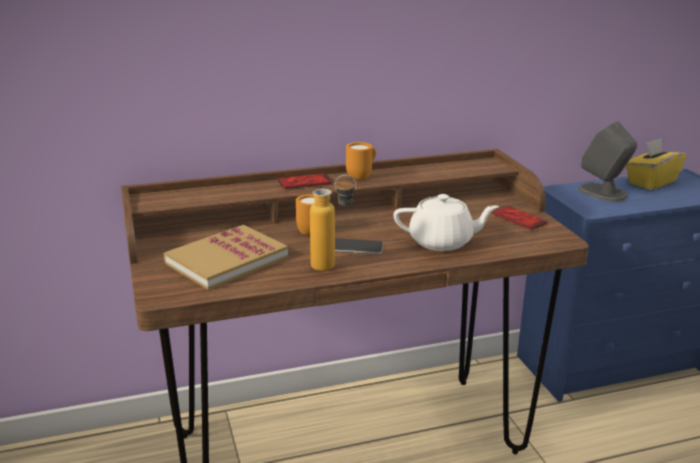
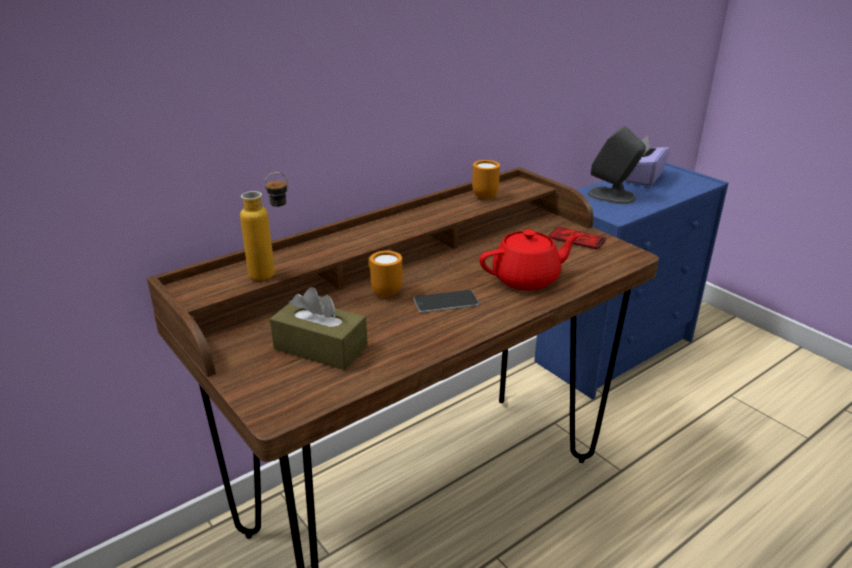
camera: 20 degrees left, 5 degrees up
(226, 260) = (320, 348): book -> brown tissue box
(305, 182) = (357, 236): phone -> none
(333, 266) = (442, 331): bottle -> bottle (273, 273)
(361, 177) = (412, 219): orange mug -> orange mug (486, 195)
(442, 242) = (527, 279): white teapot -> red teapot
(651, 182) = (642, 178): yellow tissue box -> purple tissue box

